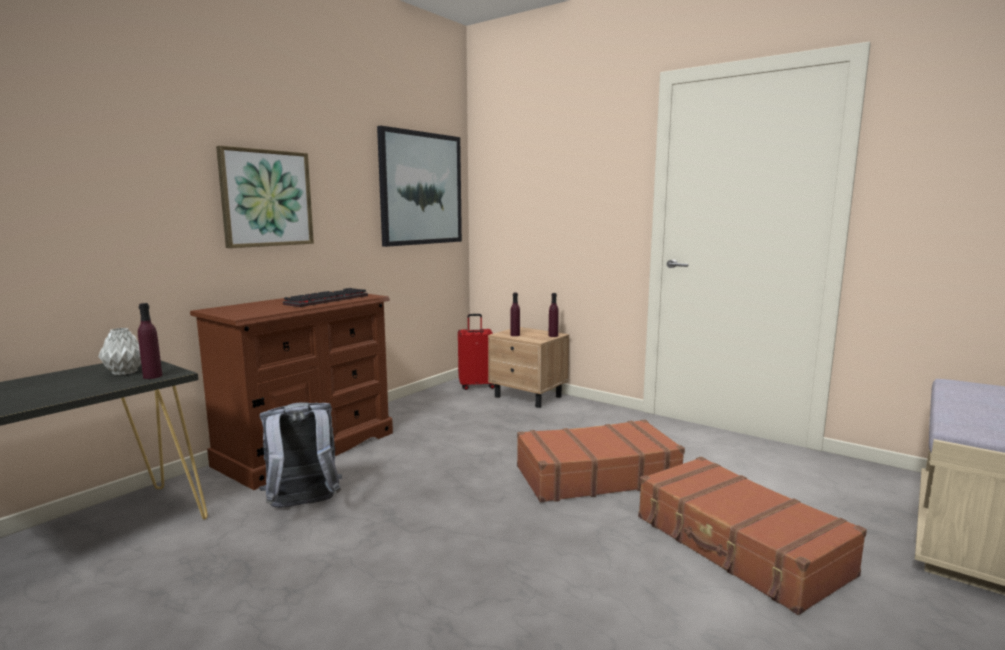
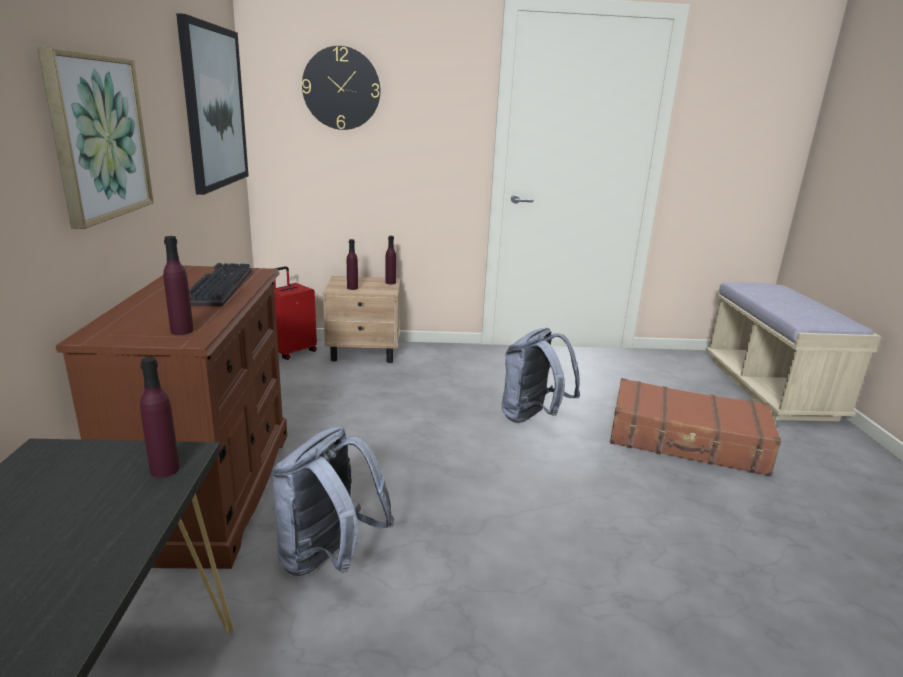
camera: 40 degrees left, 10 degrees up
(125, 372) = (94, 479): grey vase -> none
(249, 313) = (182, 331): none -> purple bottle
(530, 171) = (341, 88): none -> wall clock
(595, 475) = (532, 417): brown suitcase -> grey backpack

